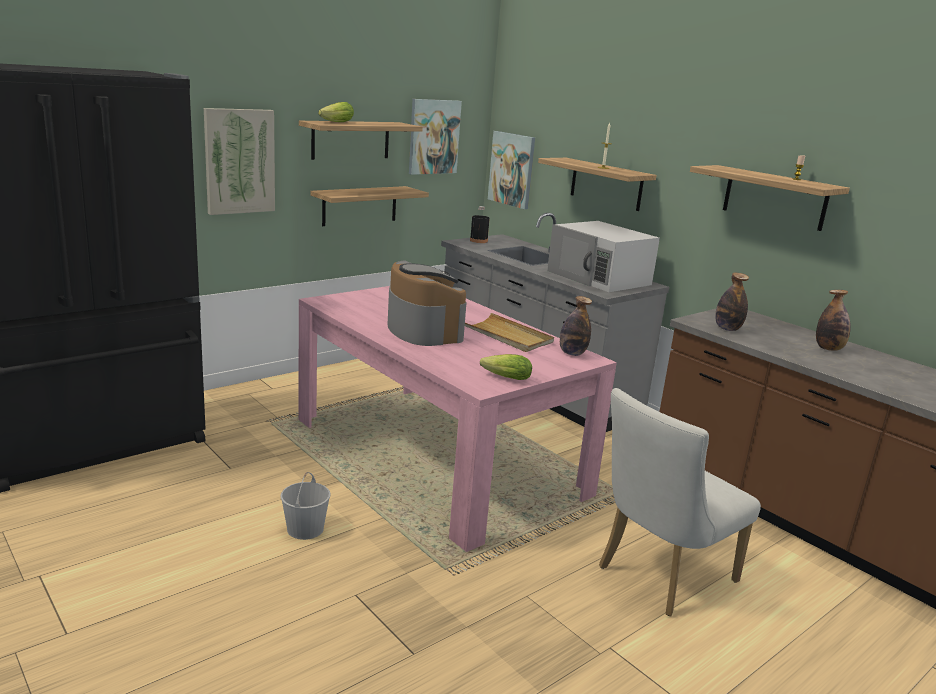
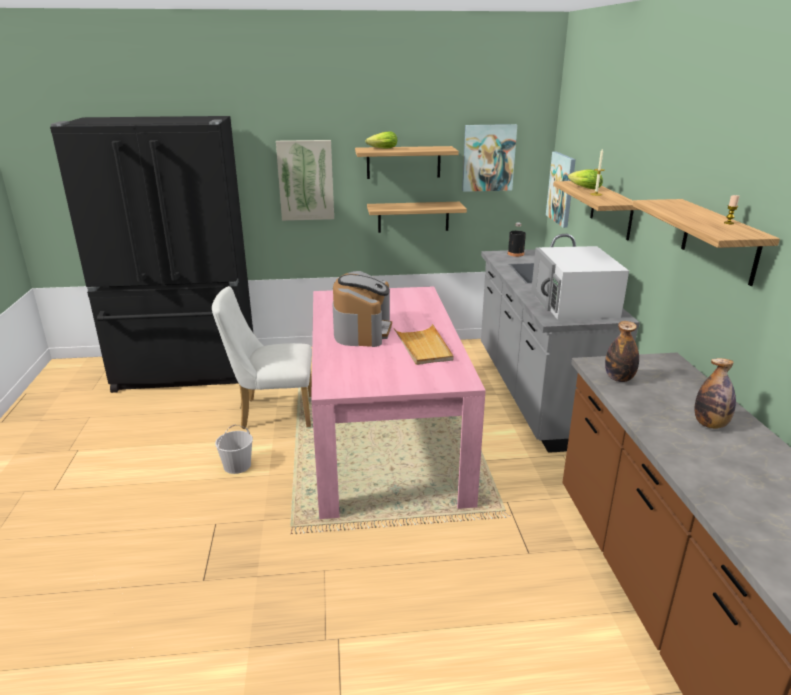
camera: 35 degrees right, 5 degrees up
(504, 378) = (360, 384): lettuce -> lettuce (583, 188)
(572, 353) = (455, 374): bottle -> none
(659, 577) = (450, 598): white chair -> white chair (271, 412)

